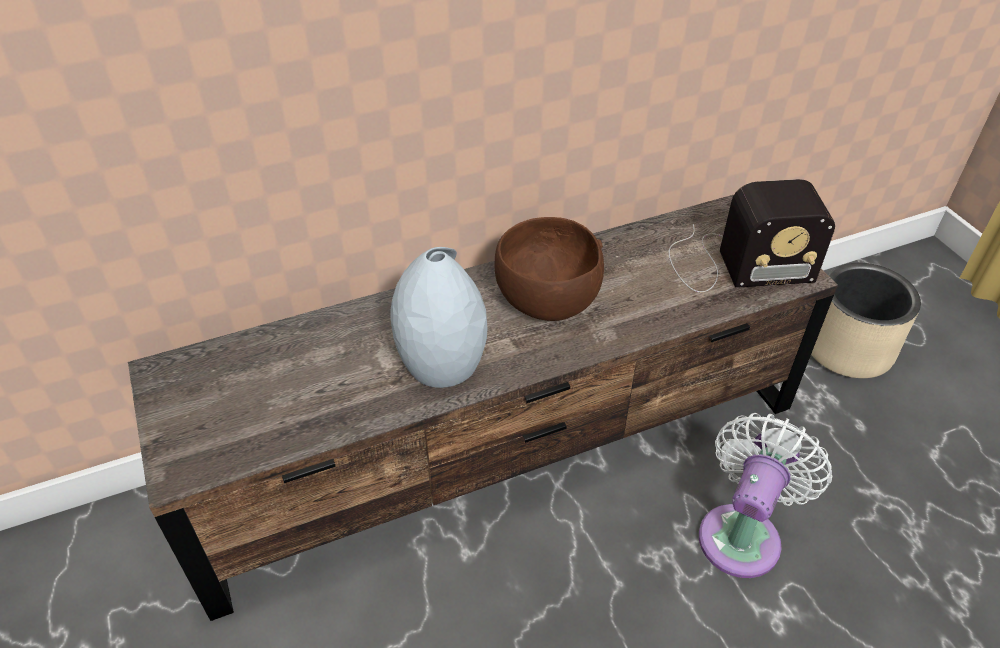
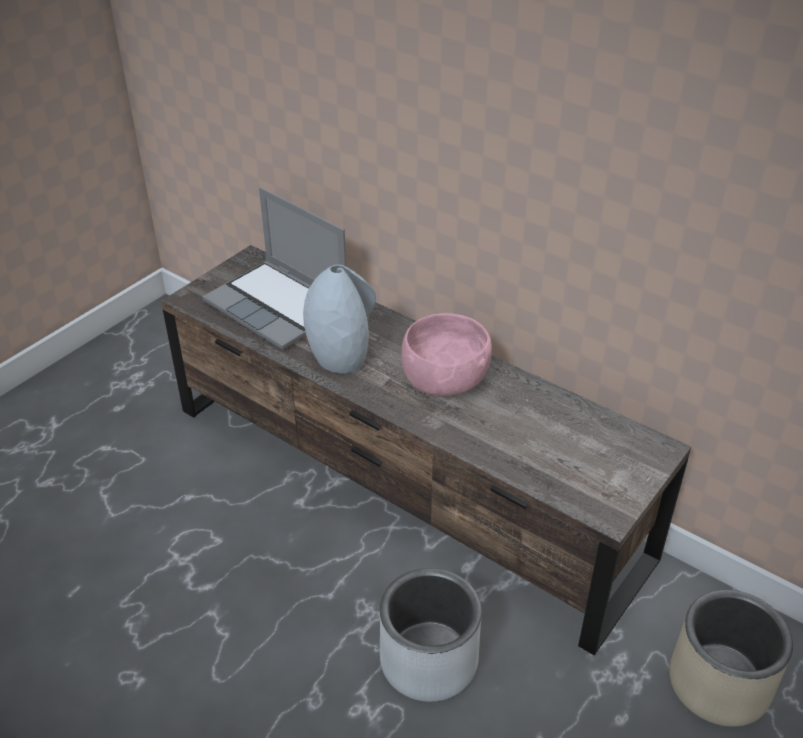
camera: 60 degrees right, 5 degrees down
(292, 382) = (279, 306): none -> laptop
(547, 300) = (444, 381): brown bowl -> pink bowl
(734, 264) = (582, 468): radio -> none
(742, 533) = (428, 660): white fan -> grey planter

